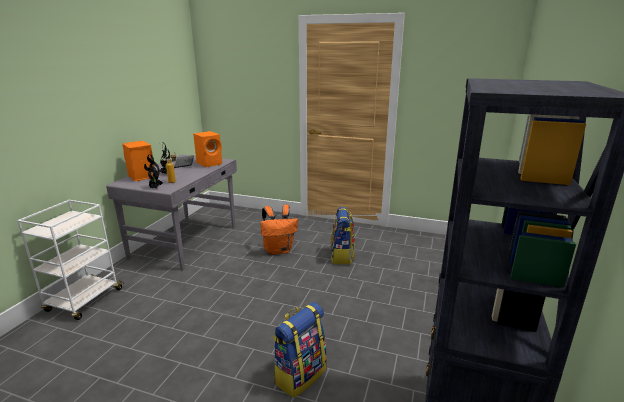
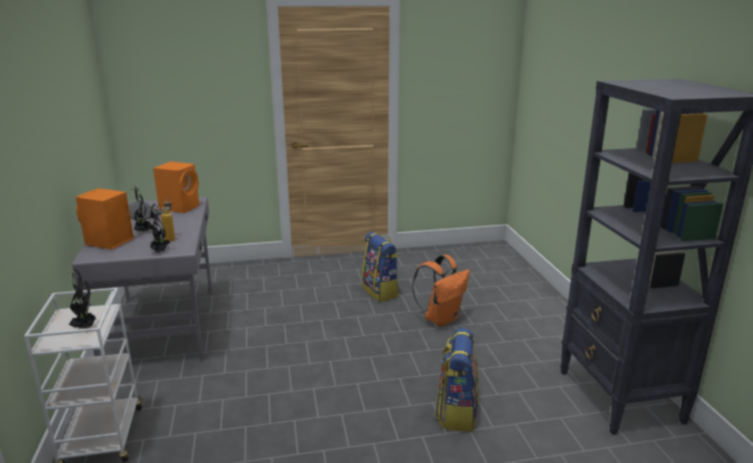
camera: 30 degrees left, 0 degrees up
(65, 225) = (86, 327): none -> potted plant
(278, 250) = (301, 304): orange backpack -> orange backpack (441, 318)

